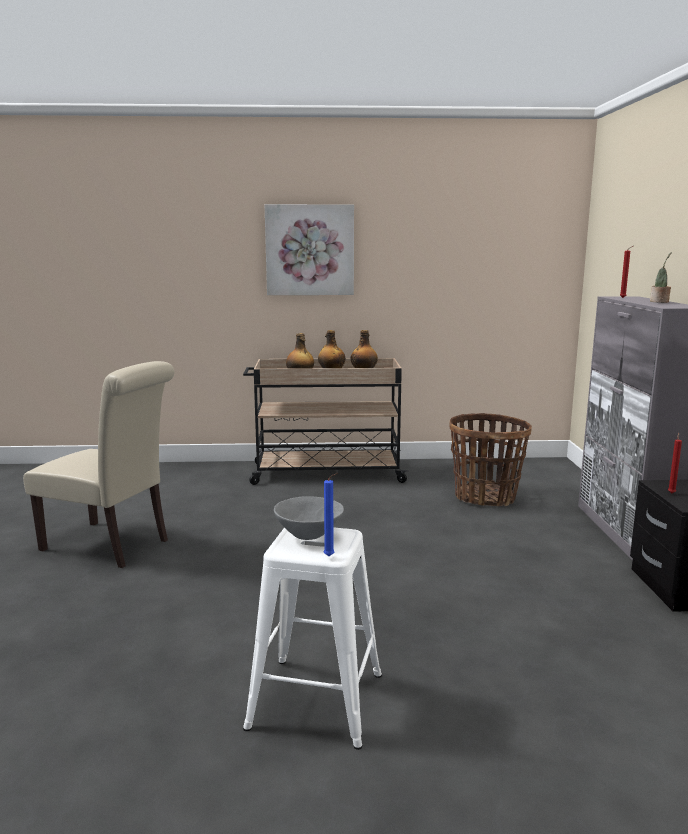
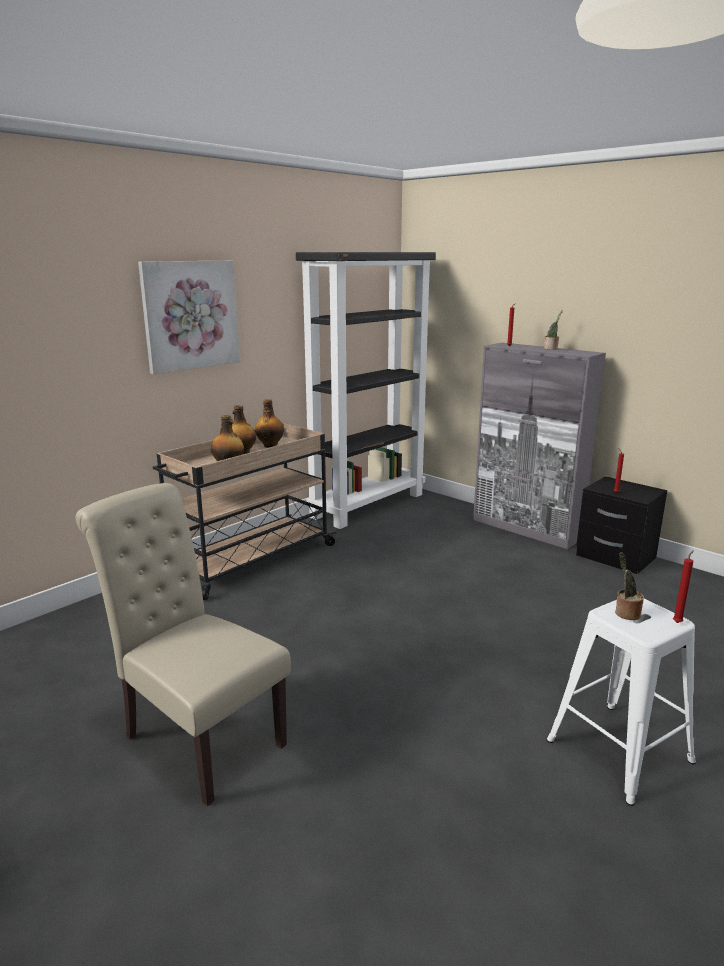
camera: 45 degrees left, 5 degrees up
(112, 546) = (197, 737): beige chair -> beige chair turned 120 degrees counterclockwise
(309, 535) = (625, 613): grey bowl -> potted plant
(330, 556) = (678, 622): blue candle -> red candle
(485, 497) = (410, 535): basket -> none
(496, 466) = (368, 505): none -> black bookcase

